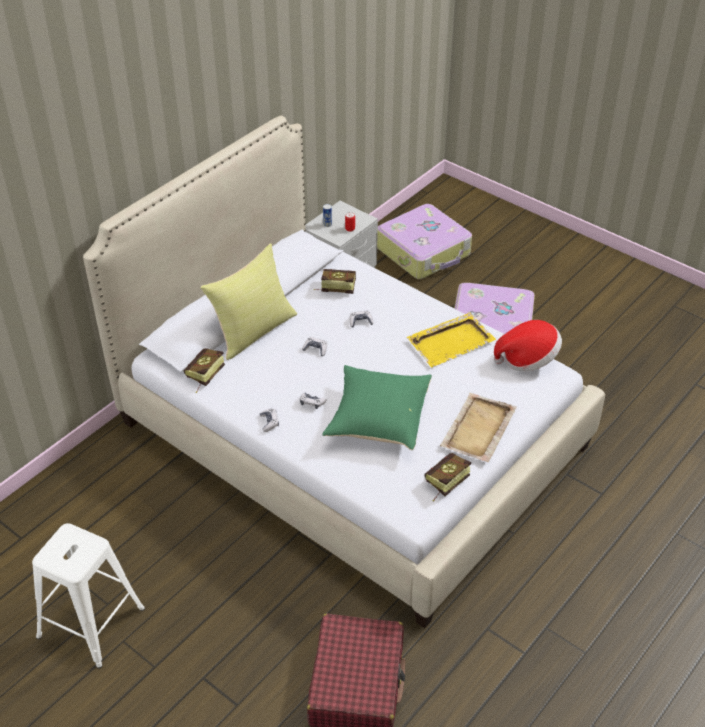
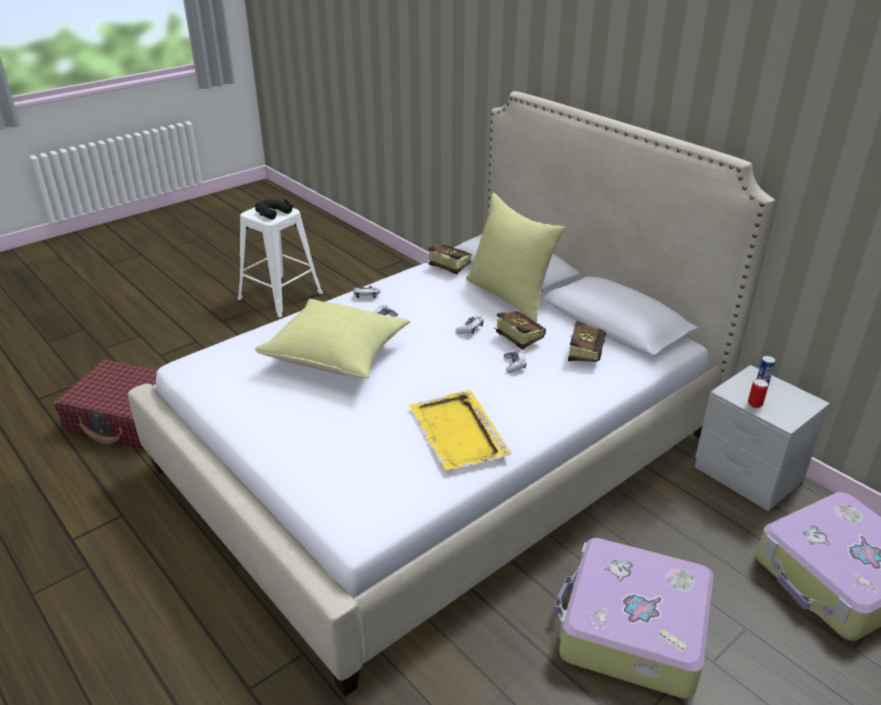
camera: 100 degrees right, 10 degrees down
(73, 548) = (271, 212): none -> black binoculars
(378, 419) = (338, 357): green pillow -> yellow pillow
(444, 484) = (216, 389): book -> book (516, 337)
(478, 429) = (284, 428): beige tray -> none
(527, 359) = (400, 503): hat -> none

